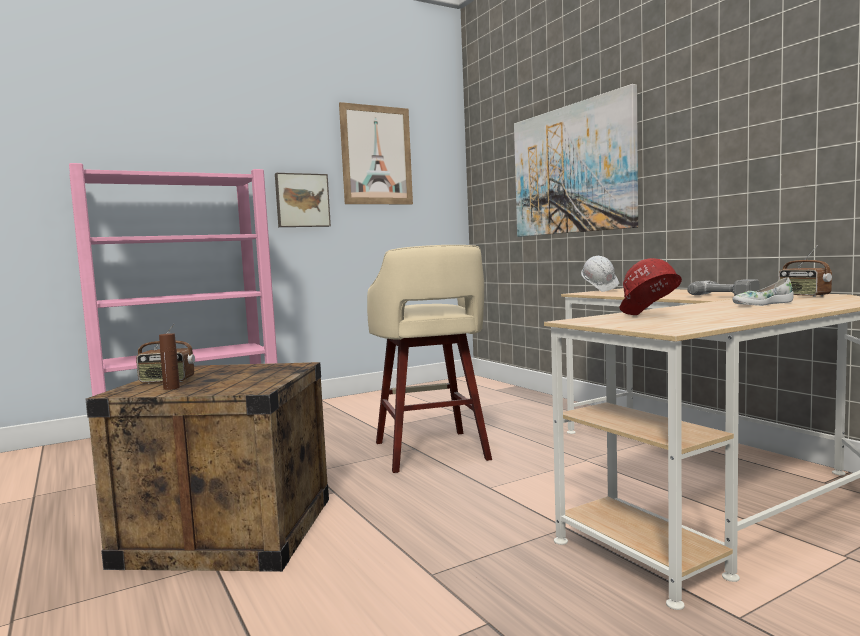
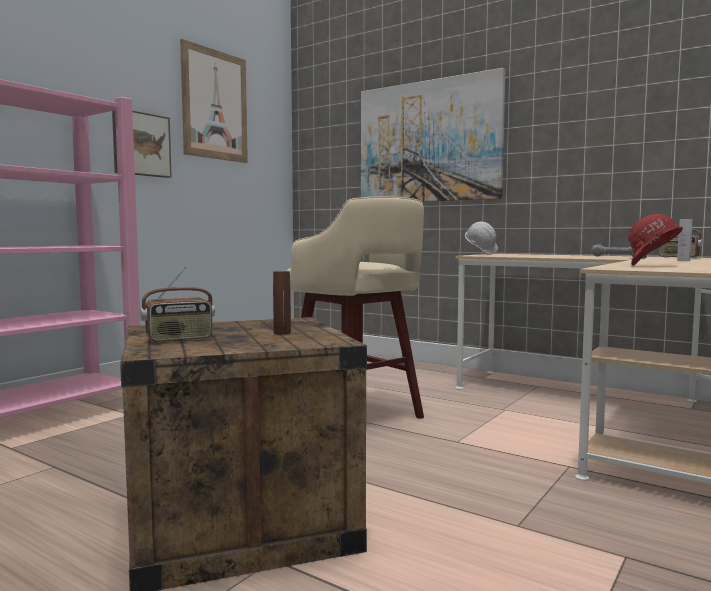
camera: 25 degrees left, 0 degrees up
(171, 388) = (213, 345): brown bottle -> brown bottle (282, 332)
(761, 304) = (683, 261): white shoe -> white bottle

